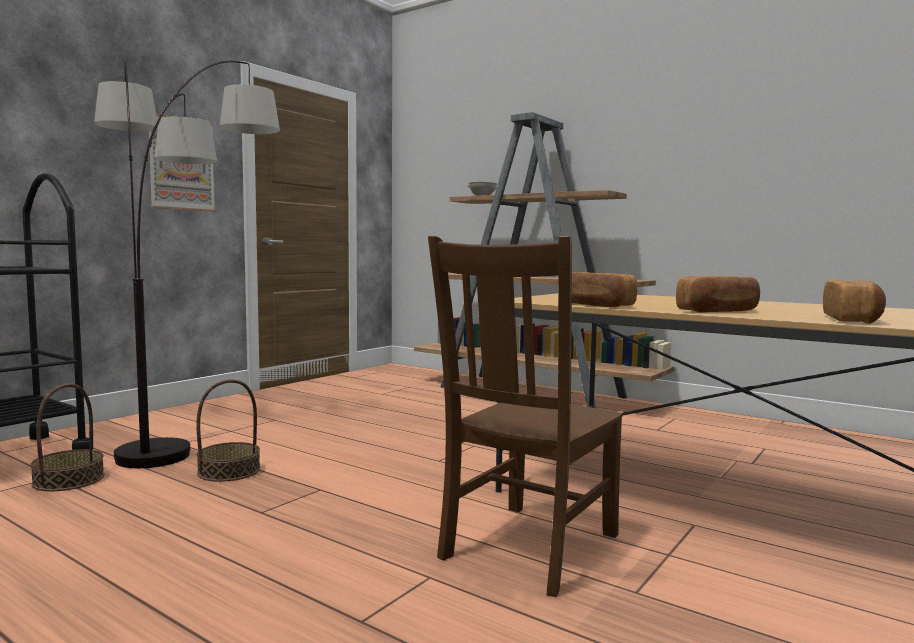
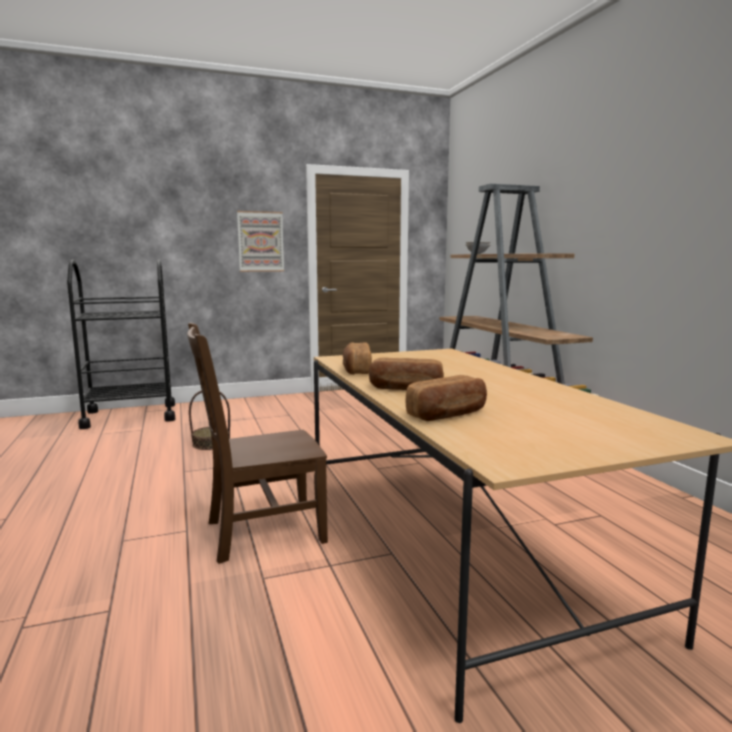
camera: 35 degrees right, 5 degrees up
(68, 480) = (144, 433): basket -> none
(184, 433) = (231, 415): floor lamp -> none

